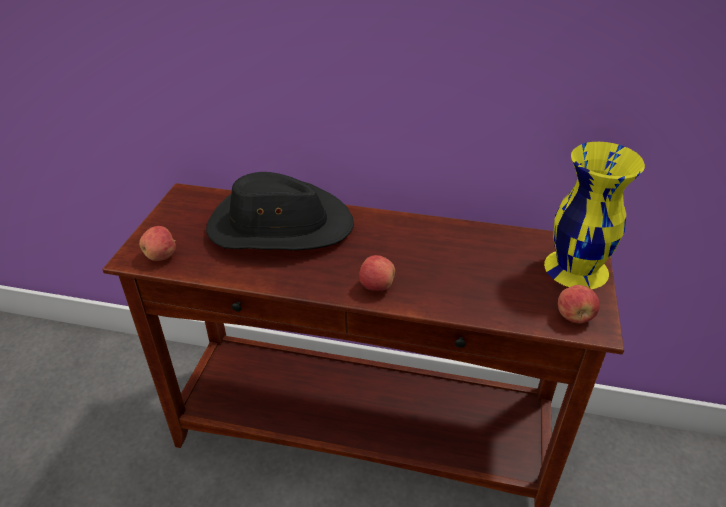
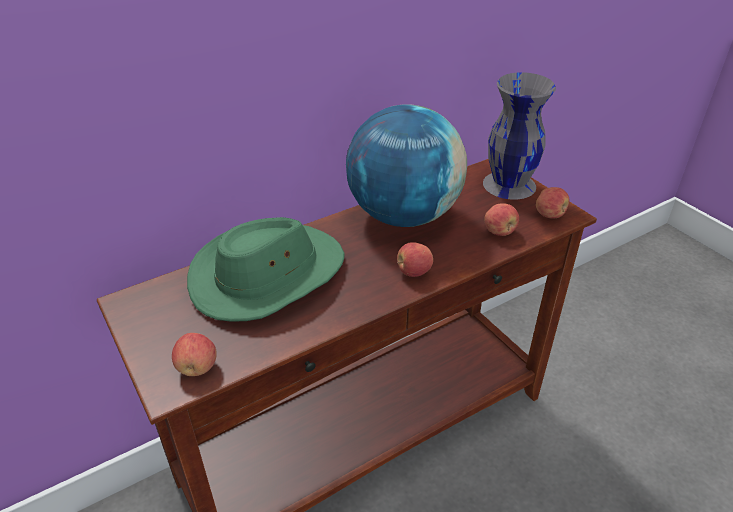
camera: 45 degrees left, 0 degrees up
(279, 226) = (268, 275): black hat -> green hat
(436, 241) = (403, 216): none -> globe
(499, 301) = (499, 232): none -> apple
(575, 267) = (508, 184): yellow vase -> grey vase

